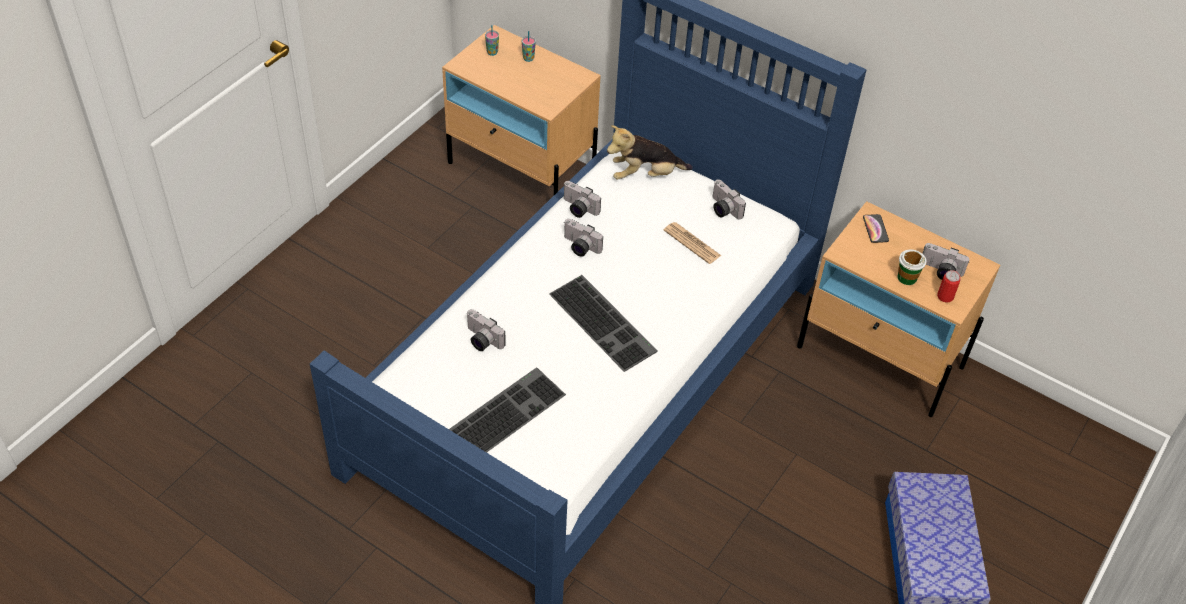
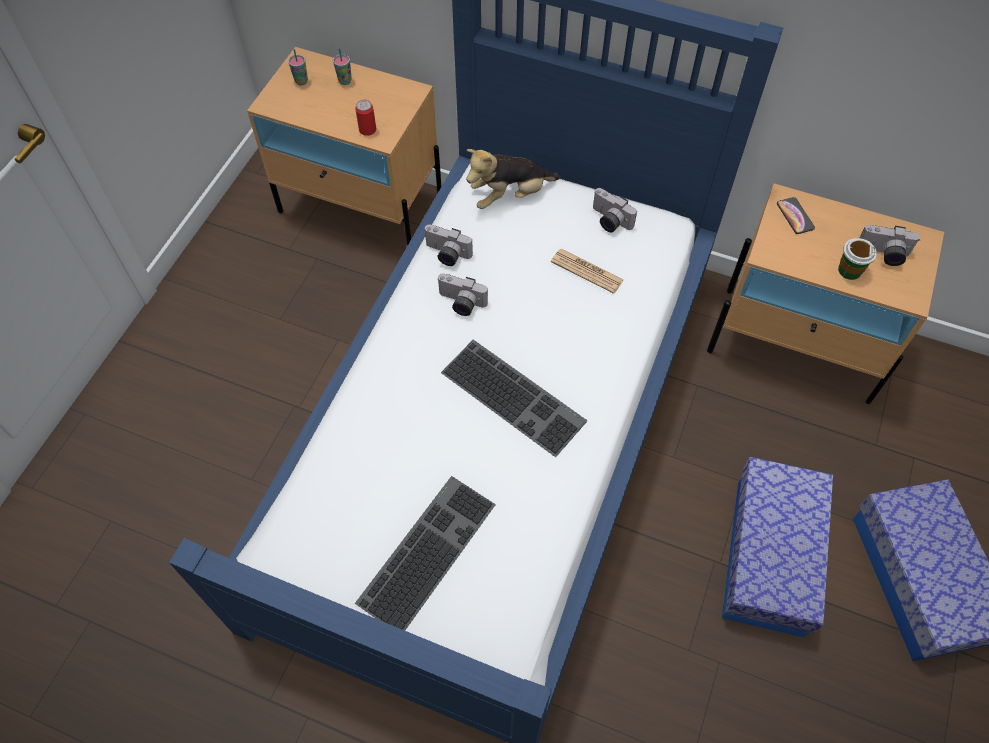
camera: 10 degrees left, 10 degrees up
(481, 340) = (376, 453): camera -> none
(800, 515) = (769, 556): none -> storage box
(945, 296) = (899, 285): can -> can (367, 130)

